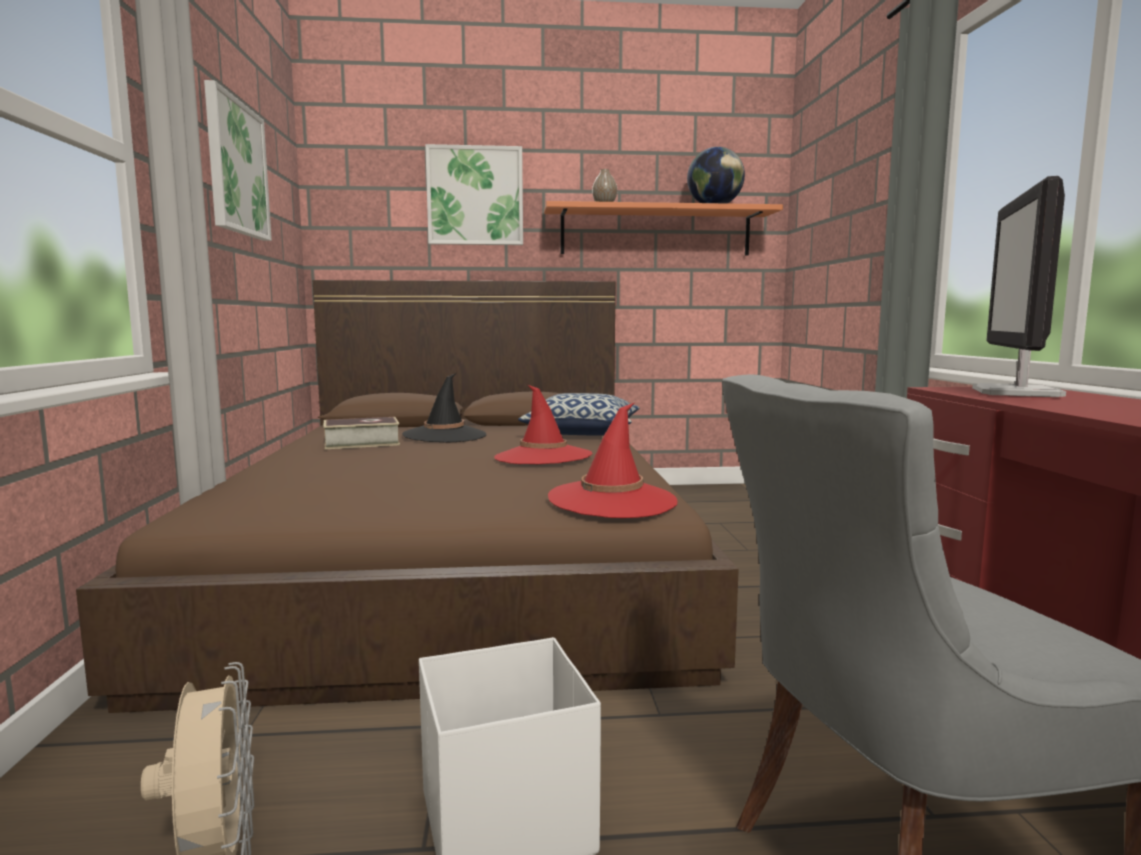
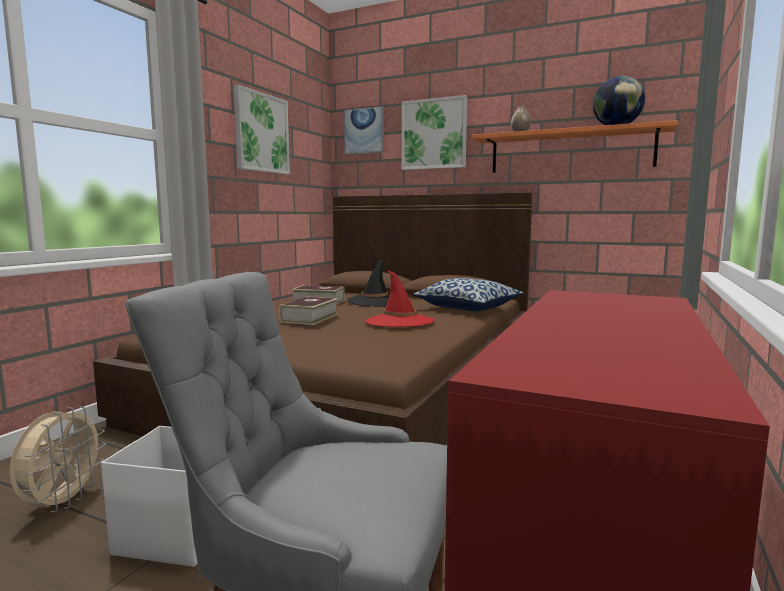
camera: 30 degrees right, 0 degrees up
(361, 182) = (364, 131): none -> picture
(412, 465) = (309, 318): none -> book
(612, 500) = (370, 355): red hat -> none
(1017, 393) = (604, 302): monitor -> none

